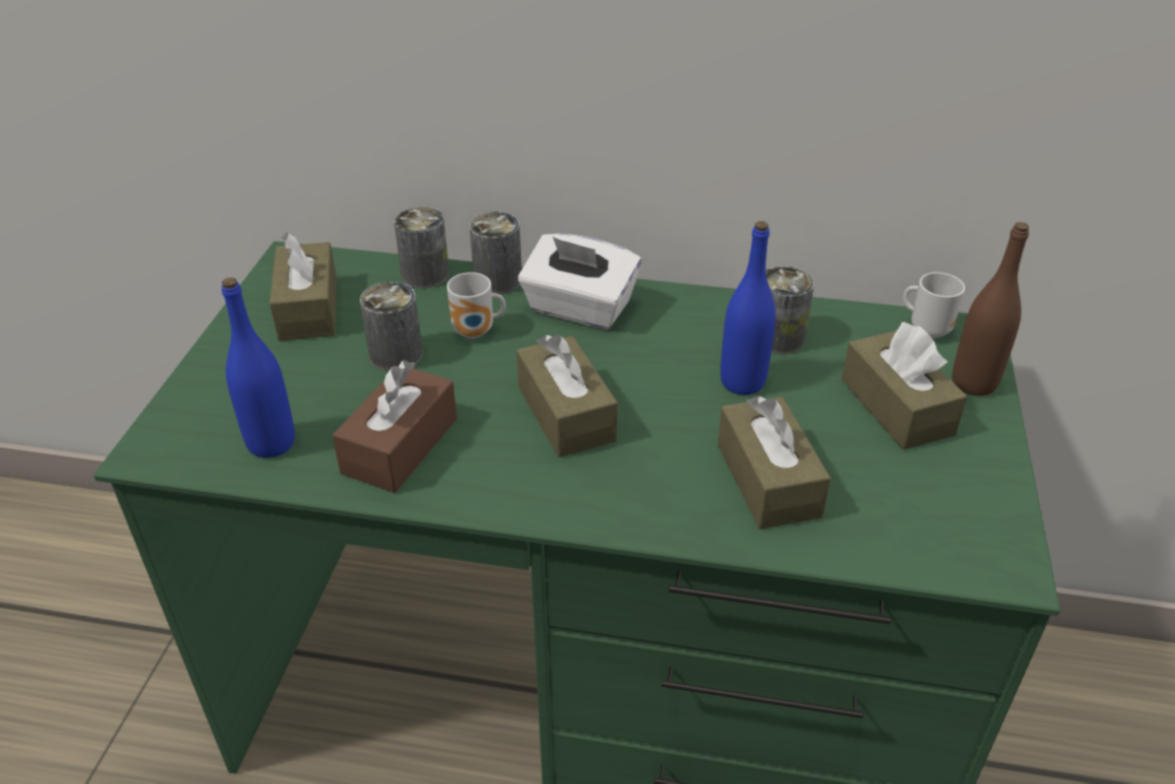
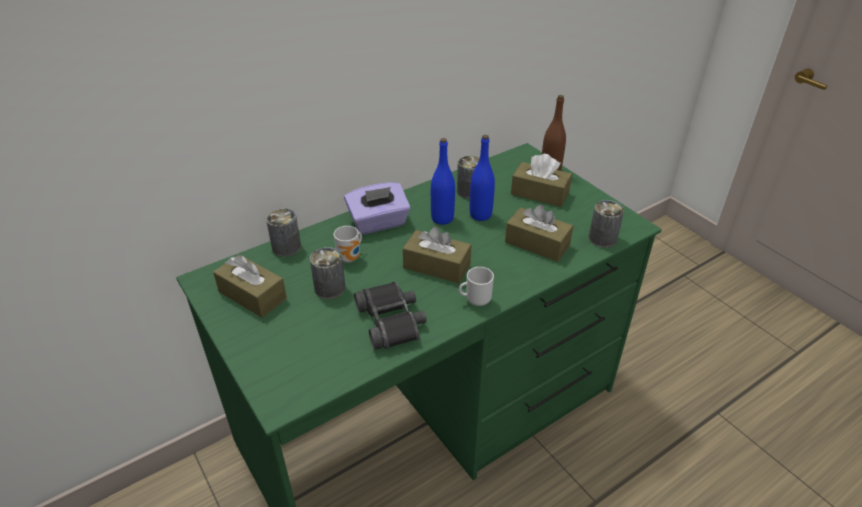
camera: 45 degrees left, 0 degrees up
(271, 443) = (333, 359): blue bottle -> blue bottle (442, 218)
(400, 446) = (391, 321): brown tissue box -> black binoculars
(498, 280) = (325, 231): can -> can (602, 238)
(579, 308) = (378, 223): white tissue box -> purple tissue box
(927, 329) = (512, 160): mug -> mug (476, 300)

